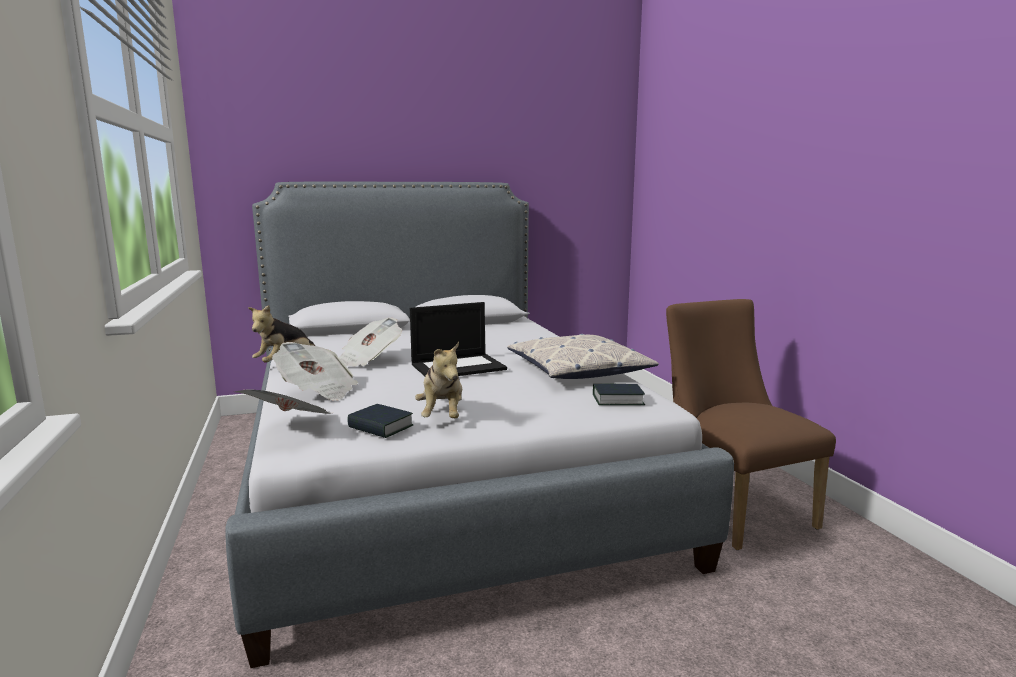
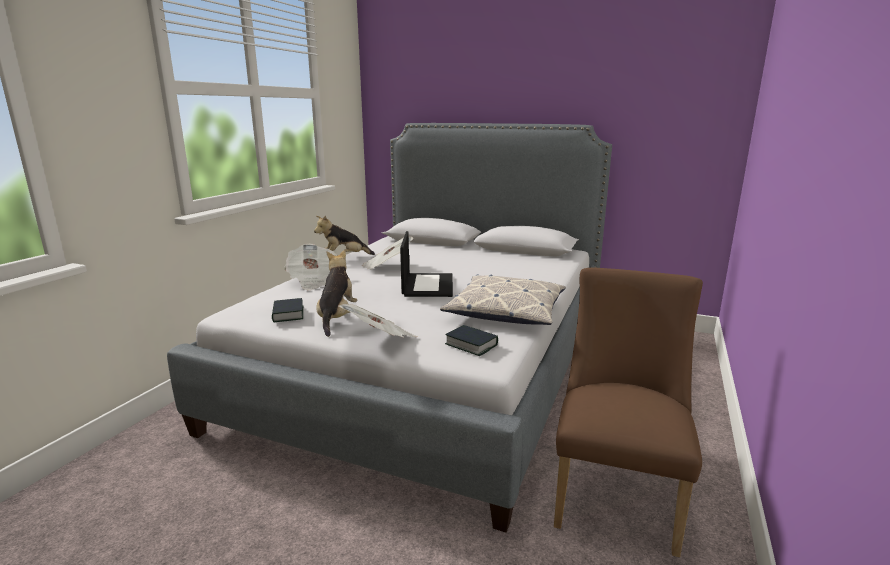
camera: 40 degrees right, 5 degrees up
(291, 426) = (252, 300): newspaper -> newspaper (379, 340)
(442, 416) = (337, 318): plush toy -> plush toy turned 150 degrees clockwise
(459, 366) = (427, 285): laptop -> laptop turned 105 degrees counterclockwise

